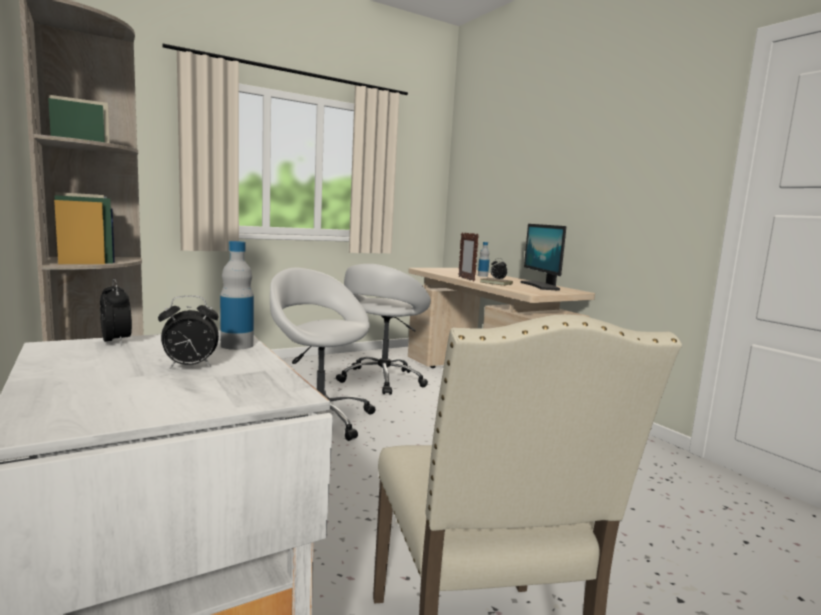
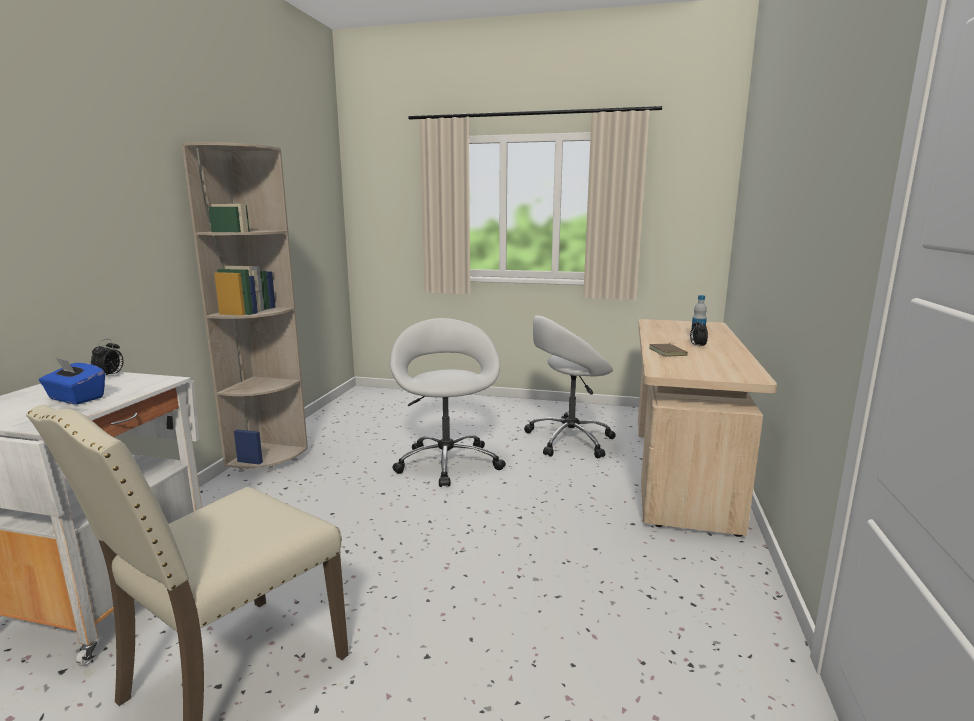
camera: 45 degrees right, 5 degrees up
(189, 367) = (76, 398): alarm clock -> blue tissue box
(237, 345) = (139, 389): bottle -> none
(466, 279) = (651, 342): picture frame -> none
(541, 286) = (724, 363): monitor -> none

